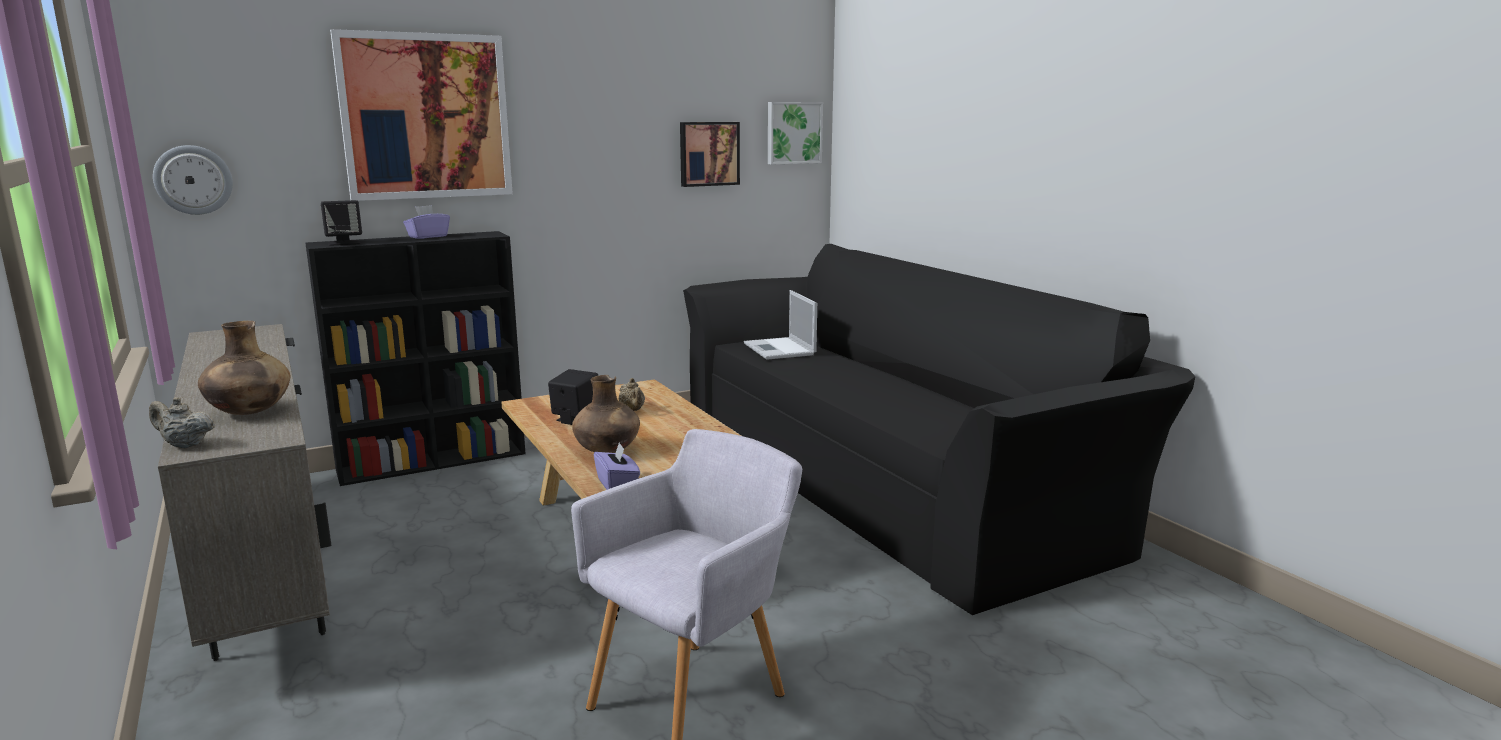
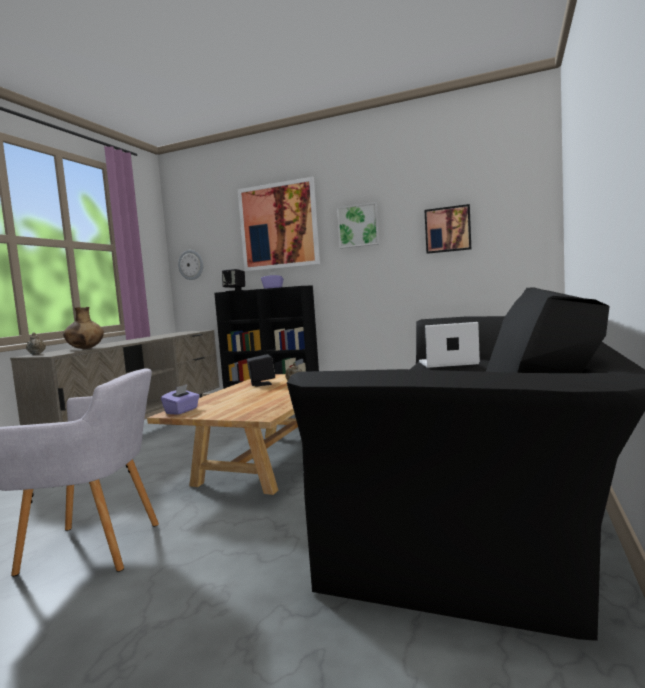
camera: 50 degrees right, 10 degrees down
(607, 451) = (226, 398): brown vase -> none
(780, 349) = (447, 363): laptop -> laptop turned 60 degrees clockwise
(793, 133) = (522, 206): picture -> picture (358, 226)

